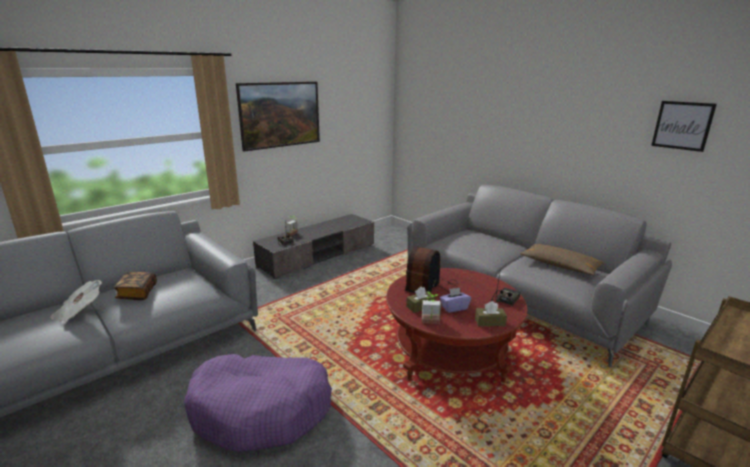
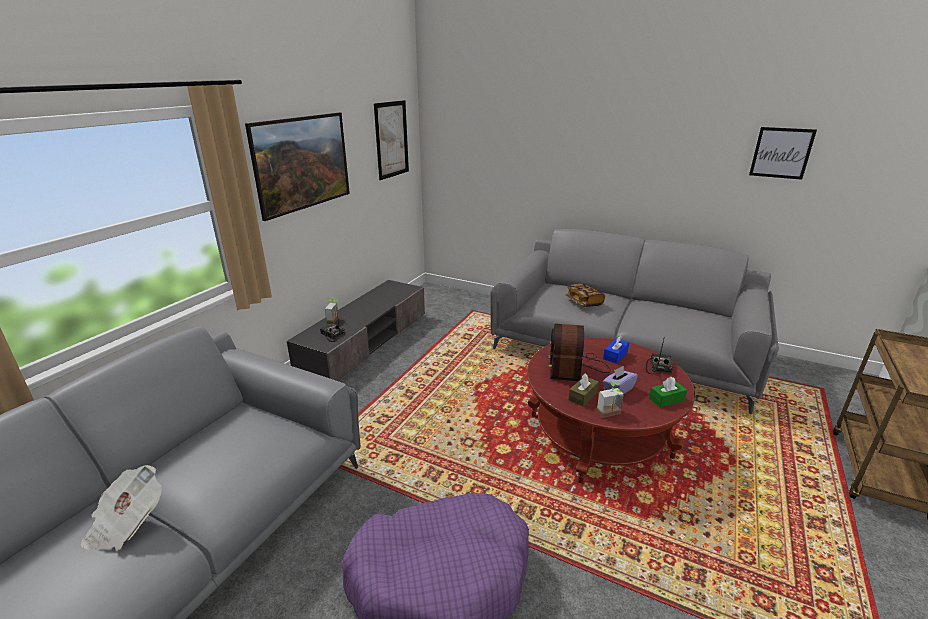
camera: 20 degrees left, 5 degrees up
(137, 293) = (201, 466): book -> book (584, 302)
(364, 105) = (391, 139): none -> picture
(475, 285) = (615, 356): none -> blue tissue box
(490, 322) = (666, 399): brown tissue box -> green tissue box
(560, 266) = (675, 314): brown pillow -> none

